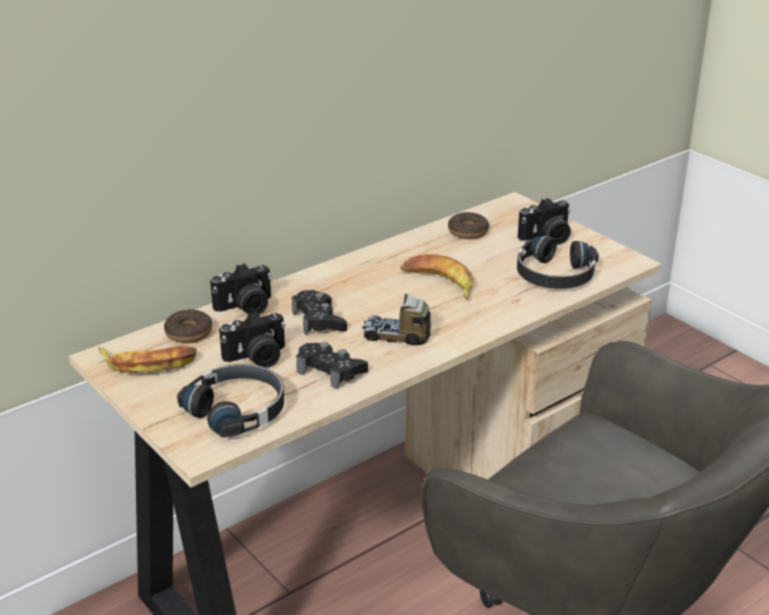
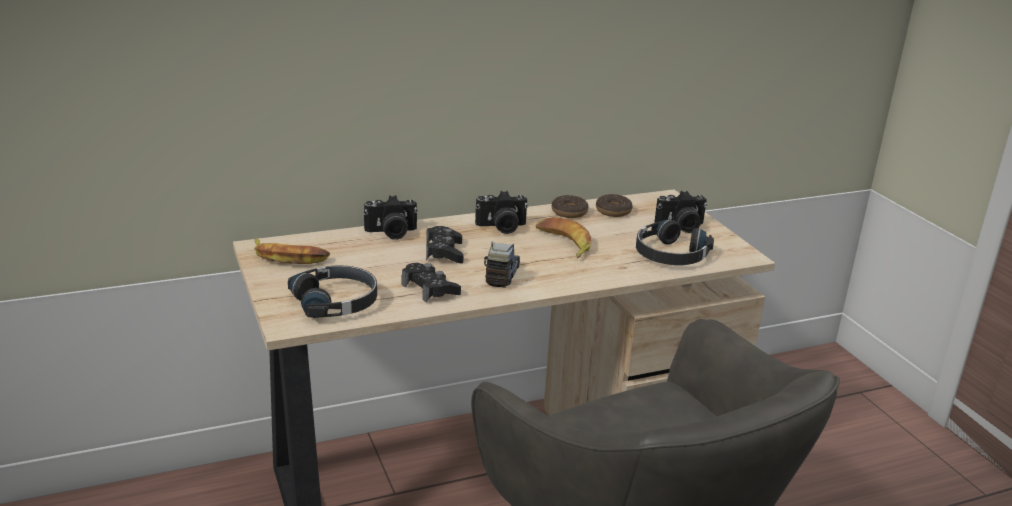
camera: 15 degrees right, 5 degrees down
(189, 333) = (334, 242): donut -> donut (569, 212)
(257, 358) = (376, 269): camera -> camera (501, 227)
(397, 336) = (501, 275): toy truck -> toy truck turned 75 degrees clockwise

